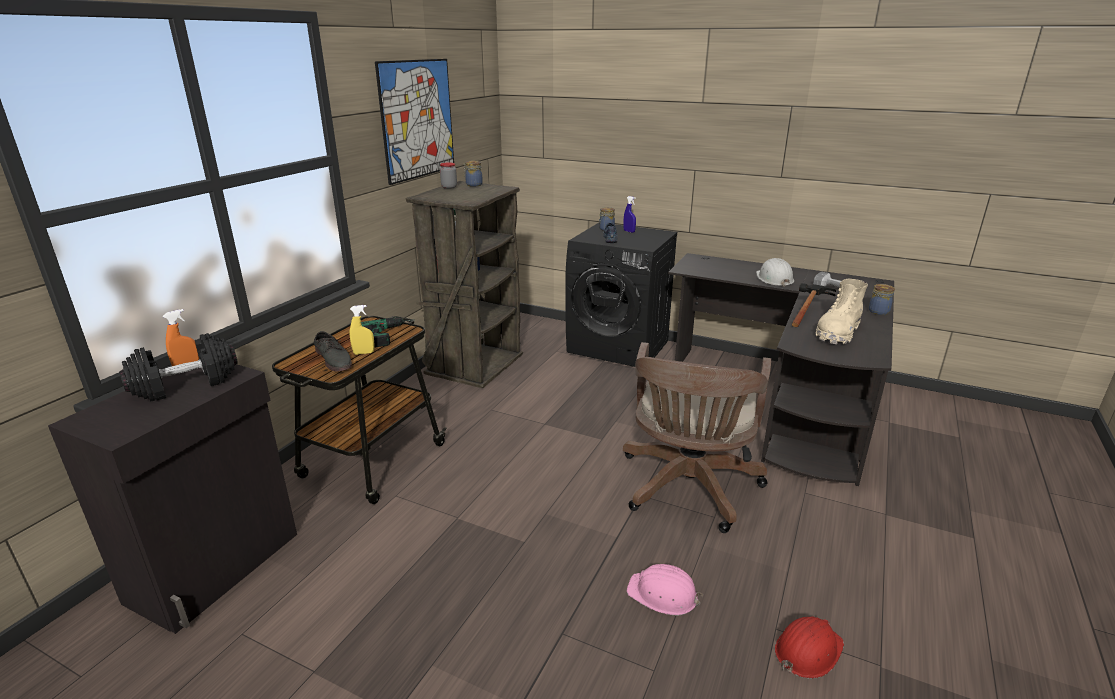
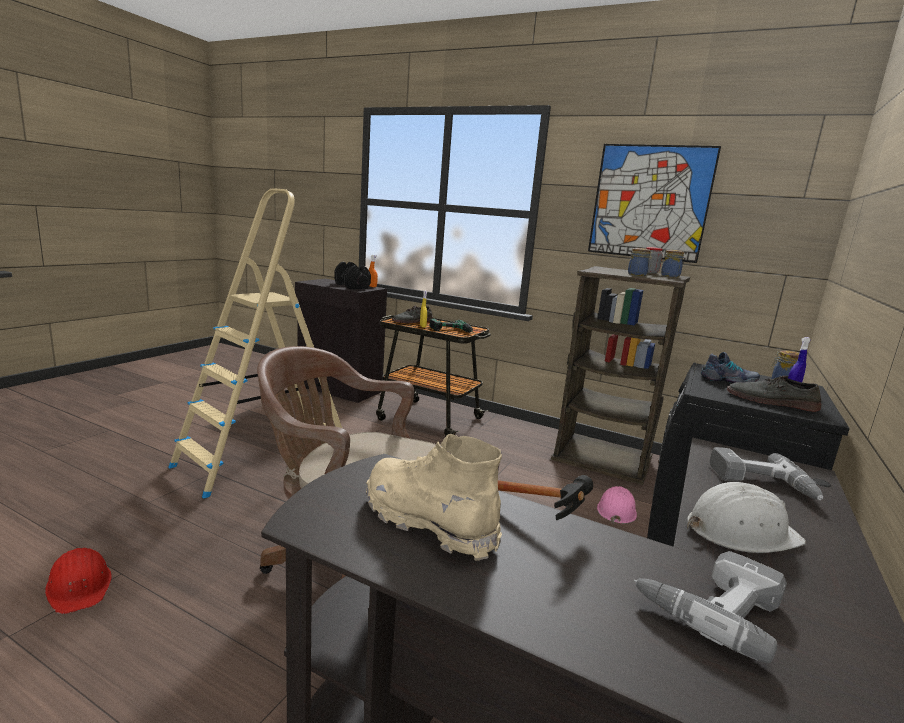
camera: 90 degrees right, 10 degrees down
(510, 593) = (264, 457): none -> beige step ladder
(647, 237) = (771, 401): none -> grey shoe
(663, 594) = (213, 518): pink hard hat -> pink hard hat (616, 510)
(720, 268) = (762, 484): none -> power drill
(878, 311) = (569, 637): jar -> jar (638, 275)

